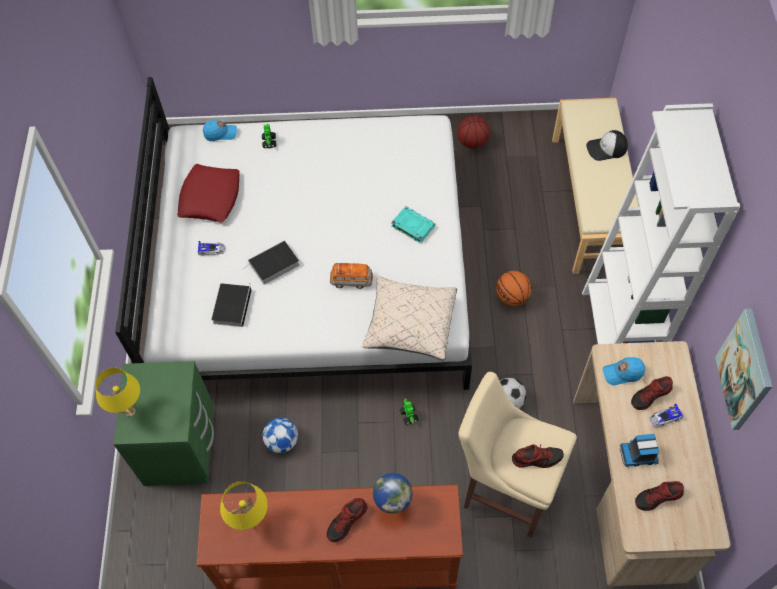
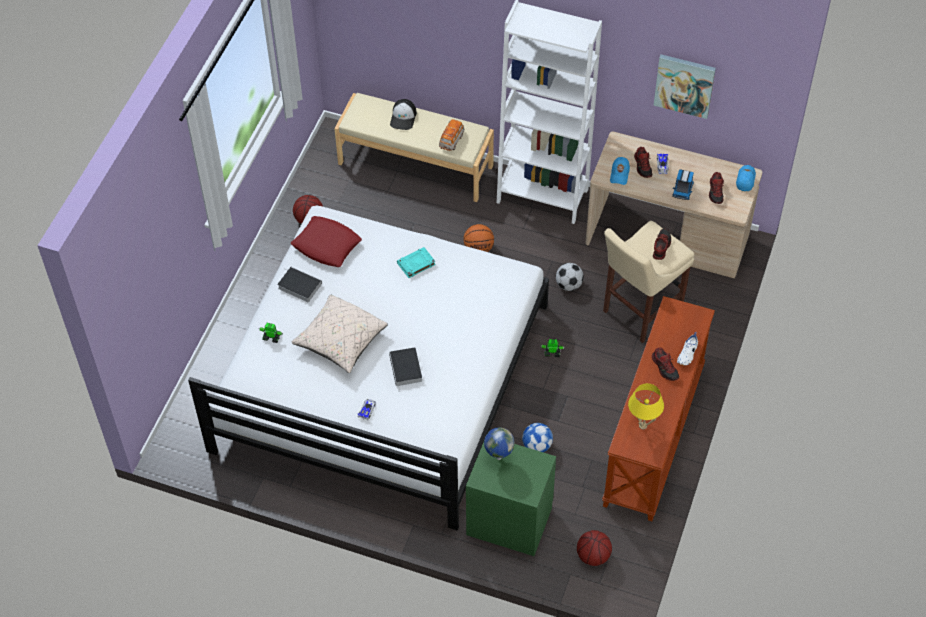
camera: 70 degrees left, 5 degrees down
(130, 411) = (513, 489): yellow table lamp -> none
(160, 547) = (593, 556): none -> basketball
(210, 197) = (310, 397): red pillow -> red pillow (326, 245)
(220, 133) = (241, 371): blue cap -> blue cap (745, 180)
(232, 305) = (431, 409): book -> book (298, 286)
(351, 280) = (448, 320): toy car -> toy car (451, 140)
(378, 543) = (688, 354): none -> white shoe
(393, 504) = (663, 337): globe -> globe (498, 457)
(410, 325) = (507, 295): beige pillow -> beige pillow (340, 341)

